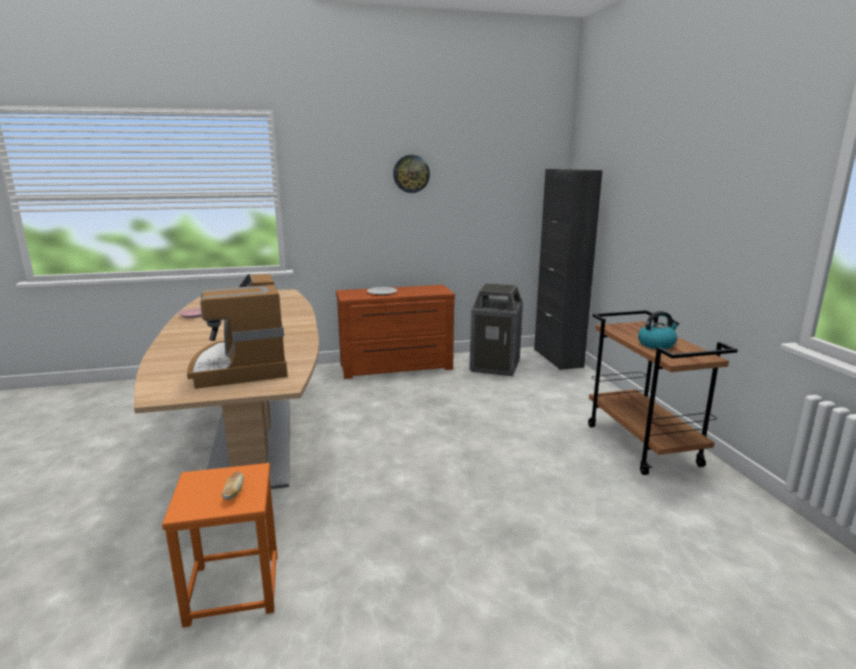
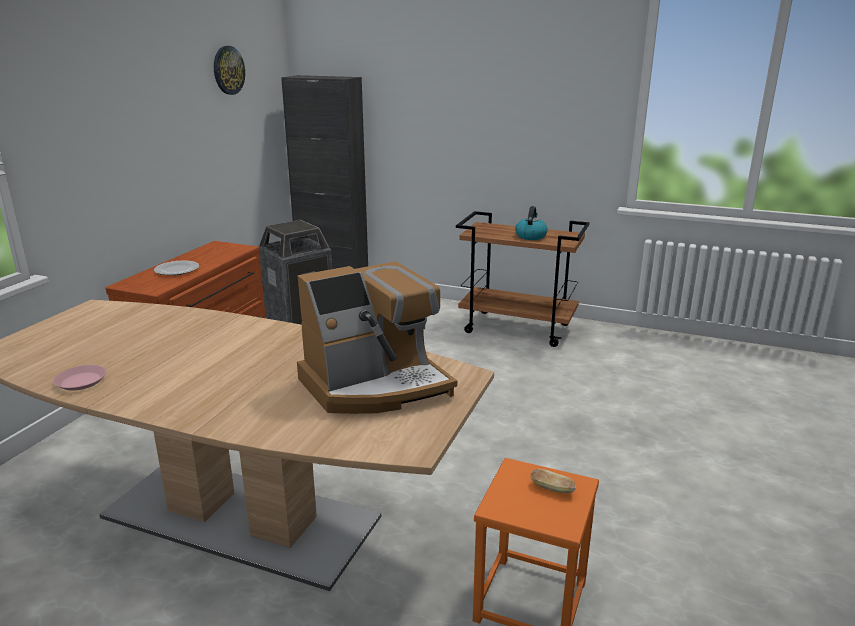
camera: 55 degrees left, 5 degrees up
(241, 367) = (376, 385): coffee machine -> coffee machine turned 45 degrees counterclockwise
(411, 174) = (158, 96): wall clock -> wall clock (228, 70)

